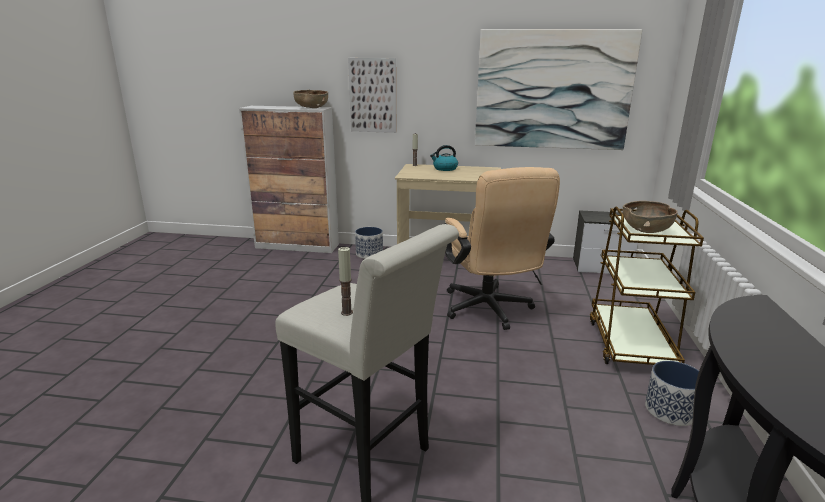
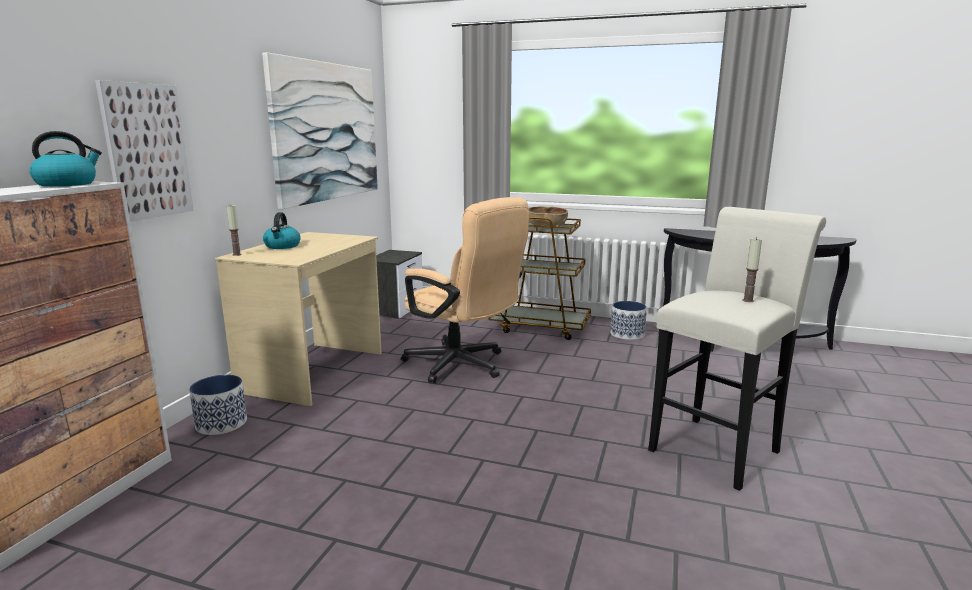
camera: 80 degrees left, 5 degrees down
(312, 108) = (67, 184): brown bowl -> kettle
(490, 311) = (463, 366): beige office chair -> beige office chair turned 45 degrees clockwise

